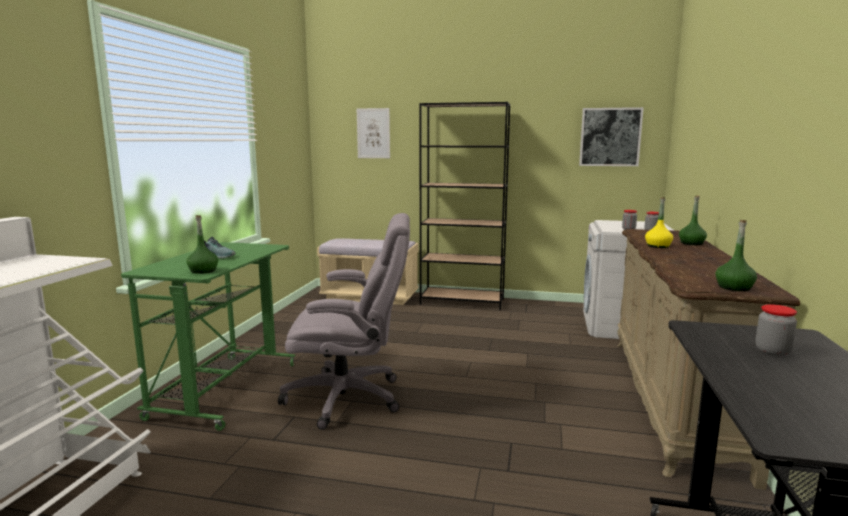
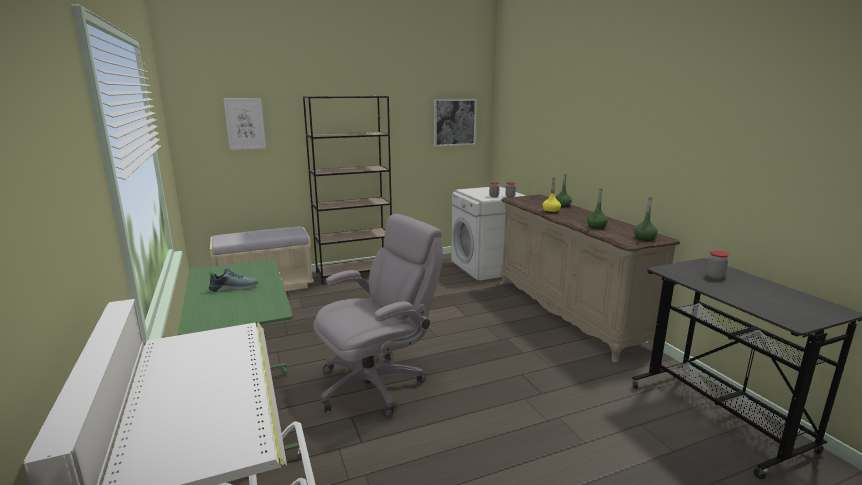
camera: 35 degrees left, 5 degrees up
(203, 271) = (266, 307): green bottle -> green bottle (596, 226)

